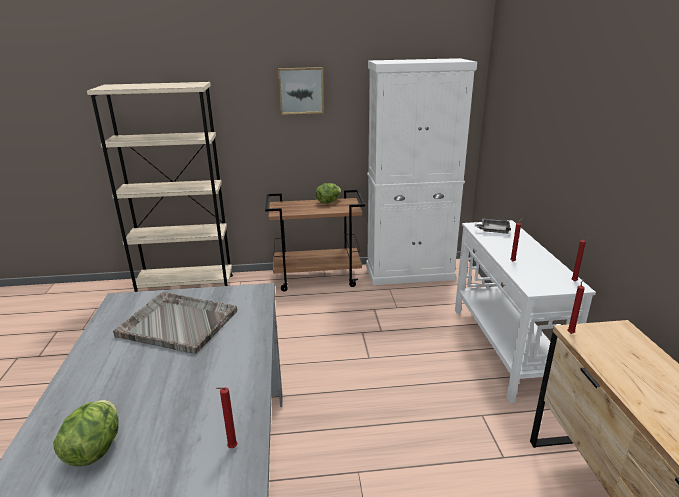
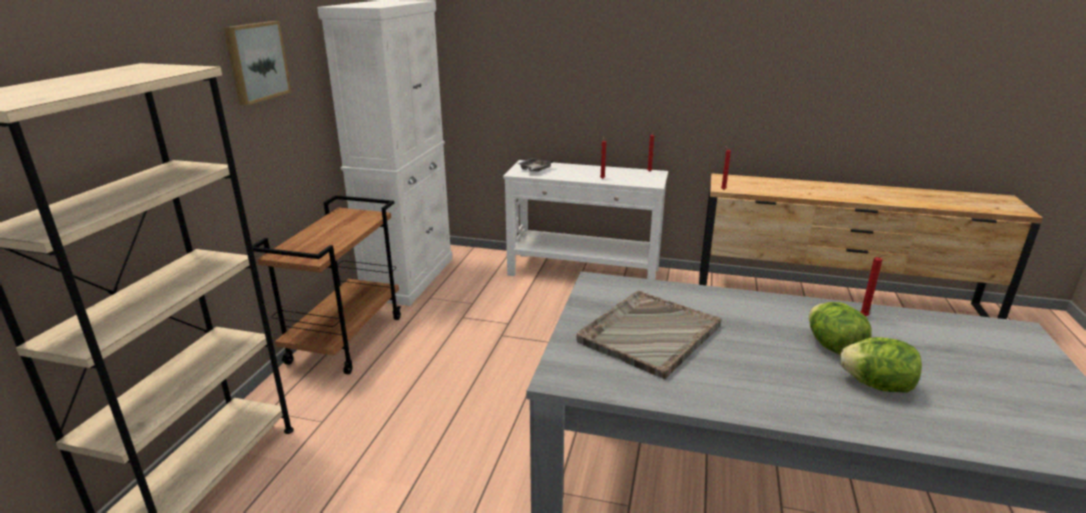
camera: 70 degrees left, 0 degrees up
(328, 202) = (328, 223): lettuce -> lettuce (833, 347)

